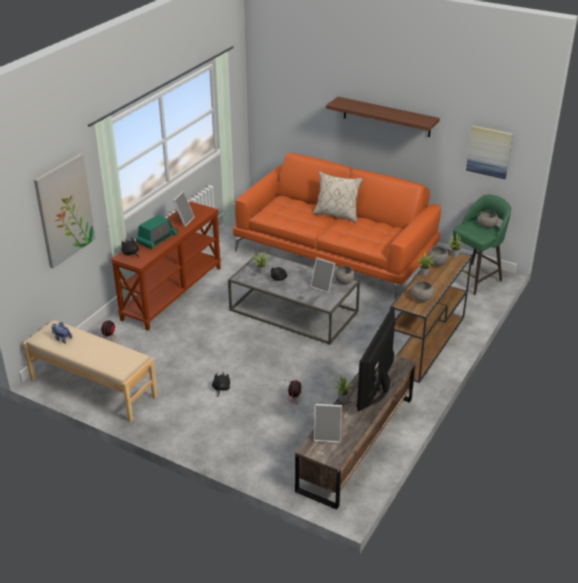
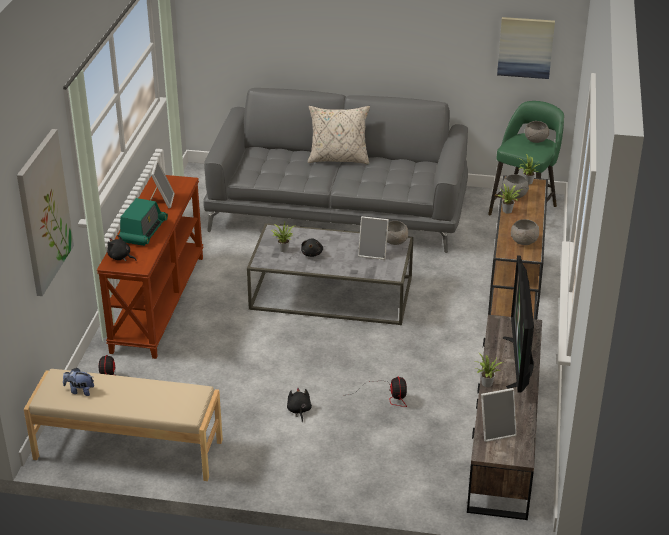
camera: 20 degrees left, 0 degrees up
(335, 252) = (339, 209): orange sofa -> grey sofa
(386, 117) = (384, 22): shelf -> none

